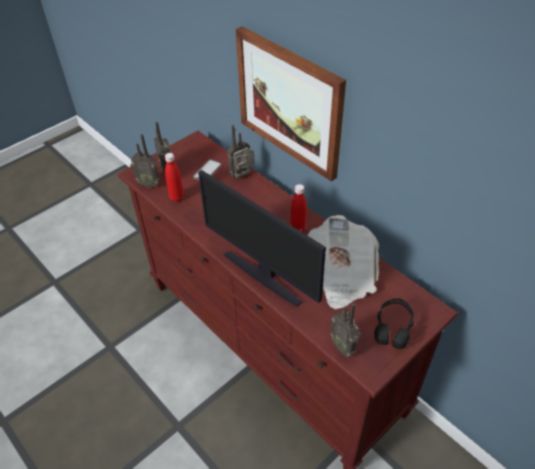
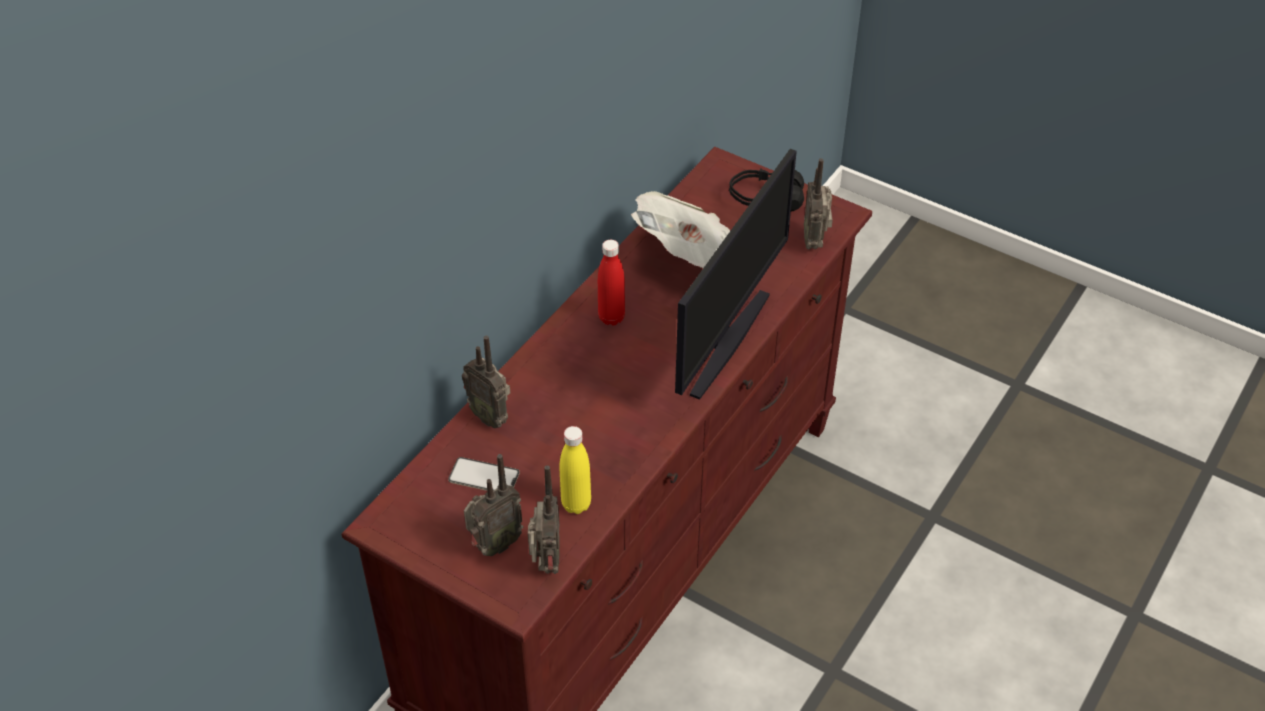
camera: 105 degrees left, 0 degrees up
(177, 198) = (576, 504): red bottle -> yellow bottle
(289, 102) = (489, 208): picture -> none
(343, 346) = (815, 241): radio -> radio turned 135 degrees clockwise

